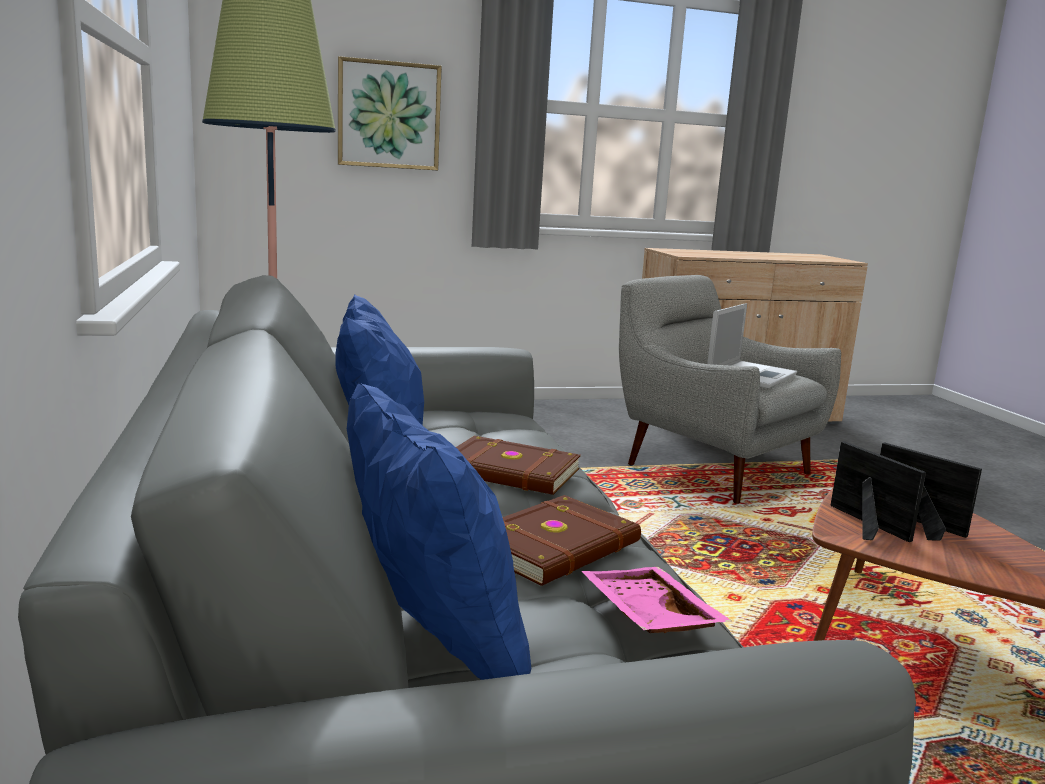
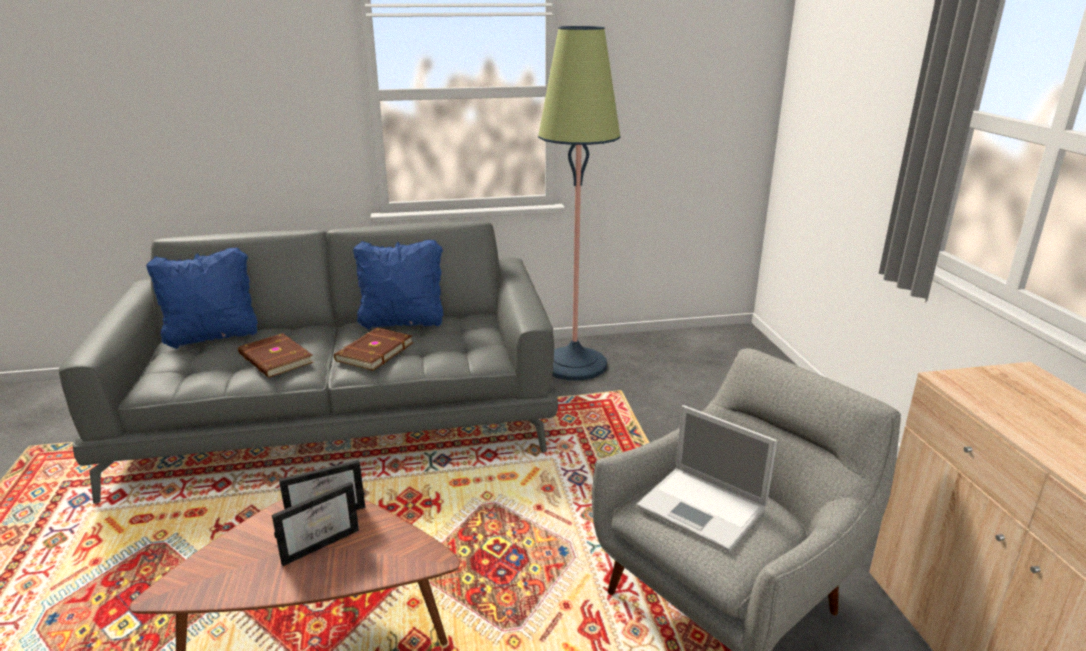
camera: 95 degrees right, 10 degrees up
(389, 115) = (871, 119): picture -> none
(646, 616) = (203, 374): pink tray -> none

